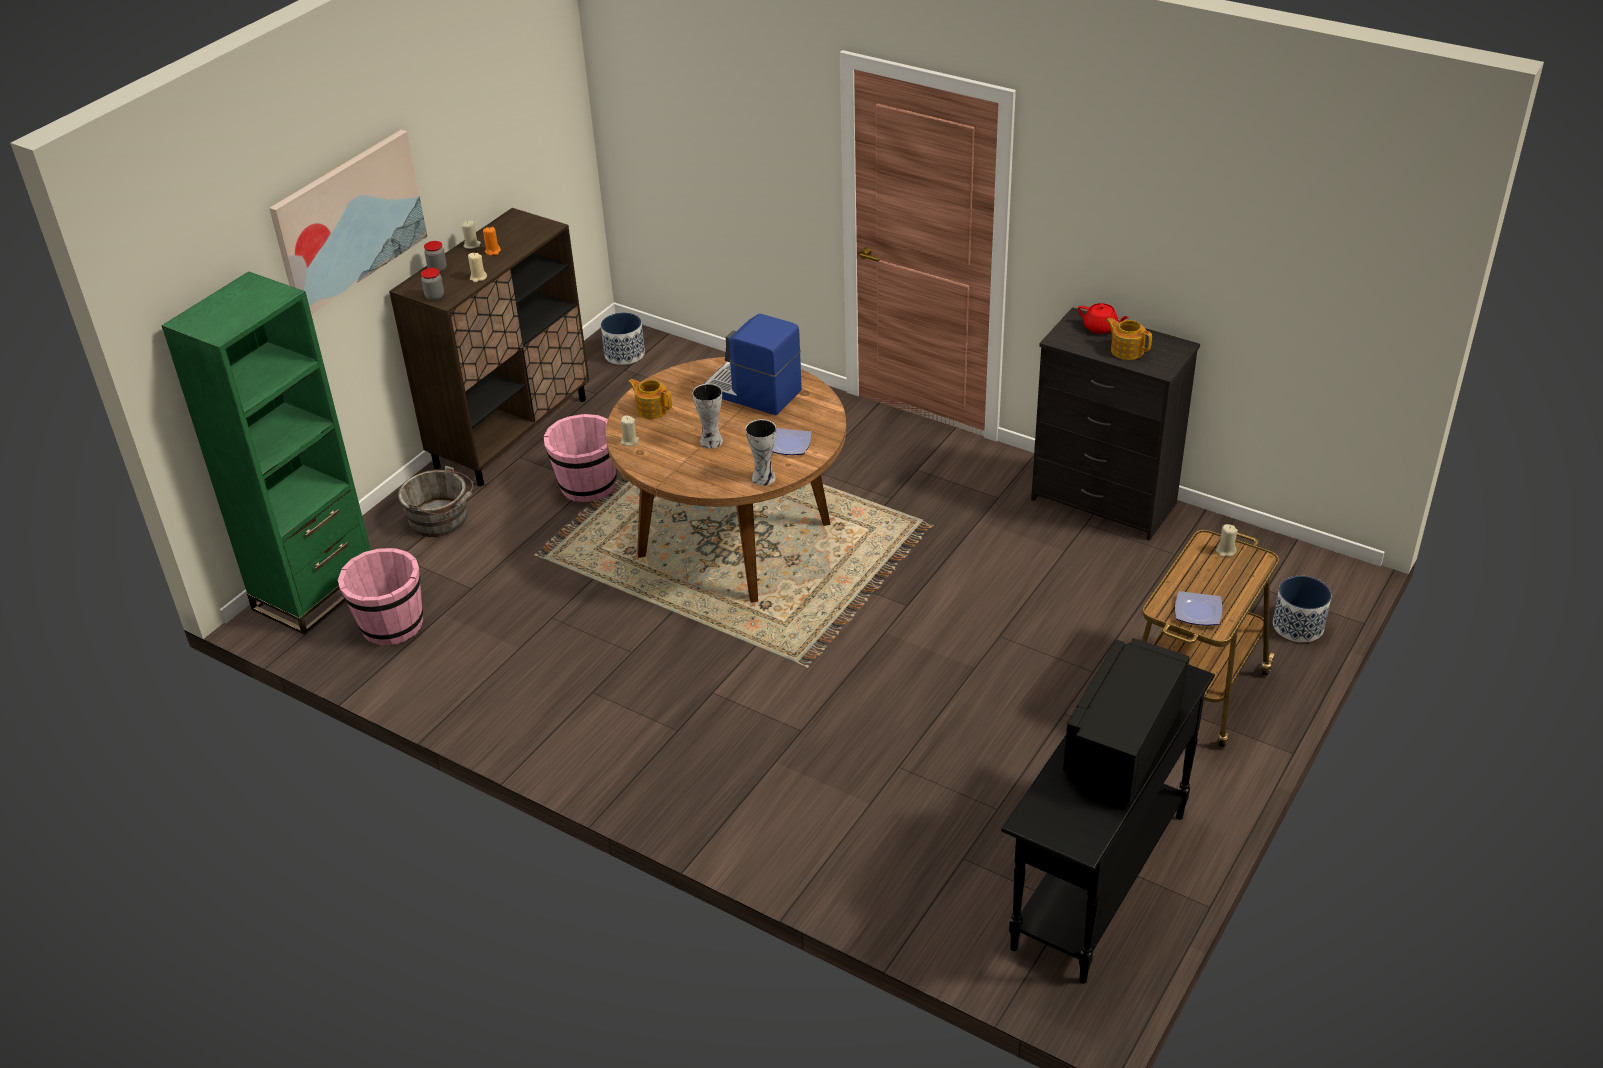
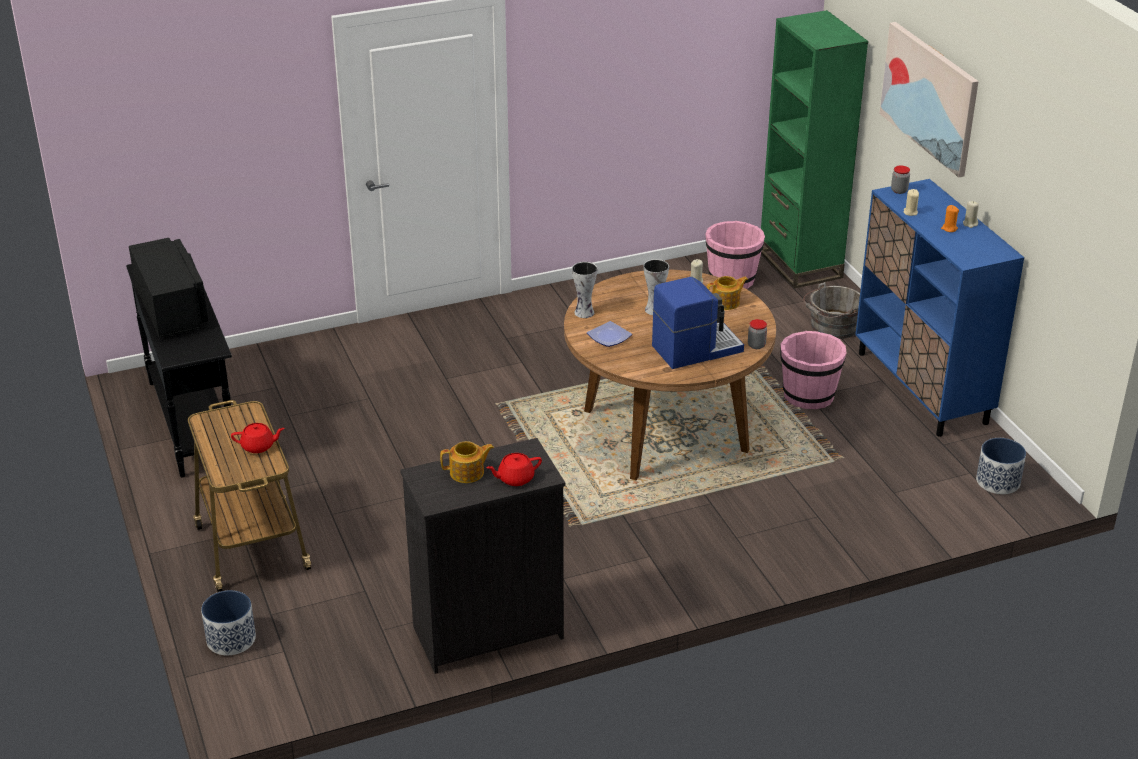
camera: 125 degrees right, 5 degrees down
(437, 269) = (943, 202): jar -> jar (756, 345)
(512, 432) = (922, 388): brown cabinet -> blue cabinet
(1198, 566) = (258, 446): none -> red teapot
(1199, 611) = (224, 421): plate -> none
(1225, 551) = (253, 468): beige candle -> none

